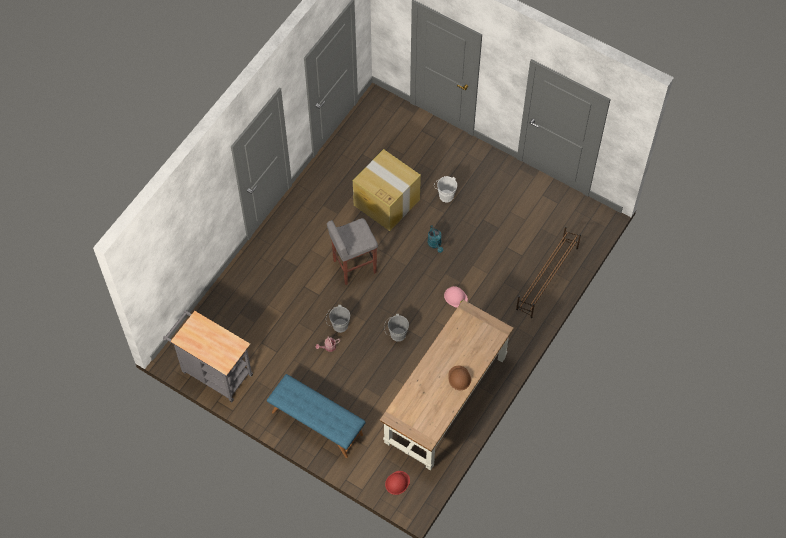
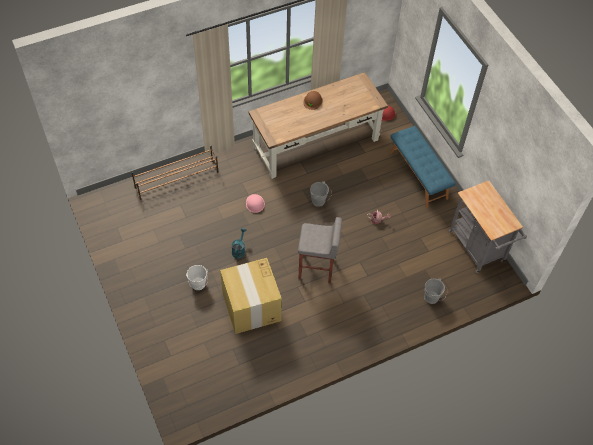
camera: 150 degrees left, 5 degrees down
(338, 325) = (359, 231): grey bucket -> grey bucket (432, 298)

